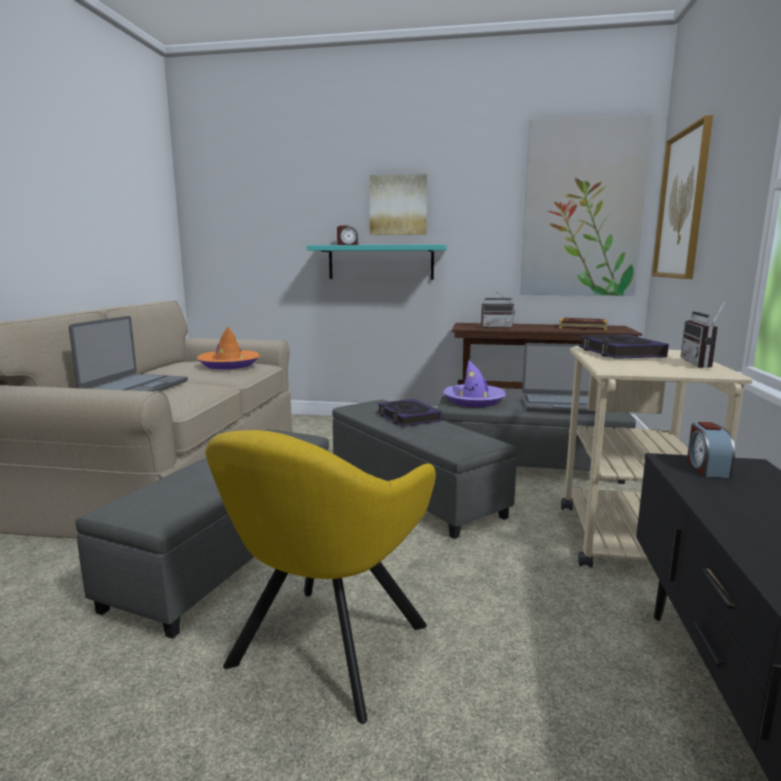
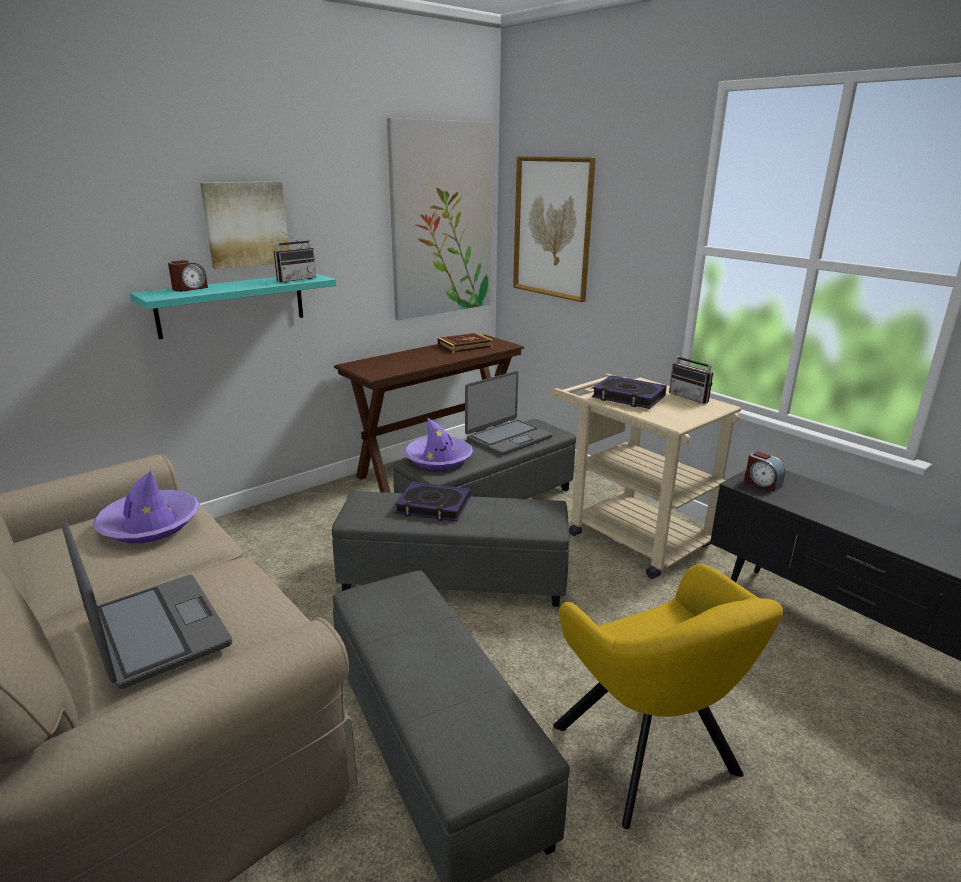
camera: 50 degrees left, 10 degrees up
(229, 365) = (150, 525): orange hat -> purple hat
(496, 327) = (399, 365): radio -> radio (294, 280)

